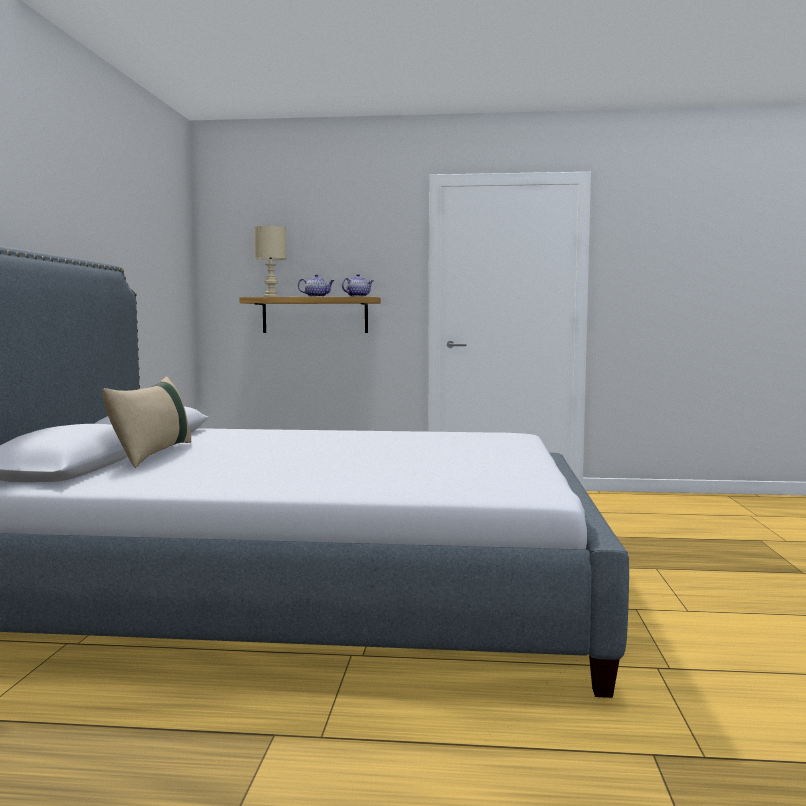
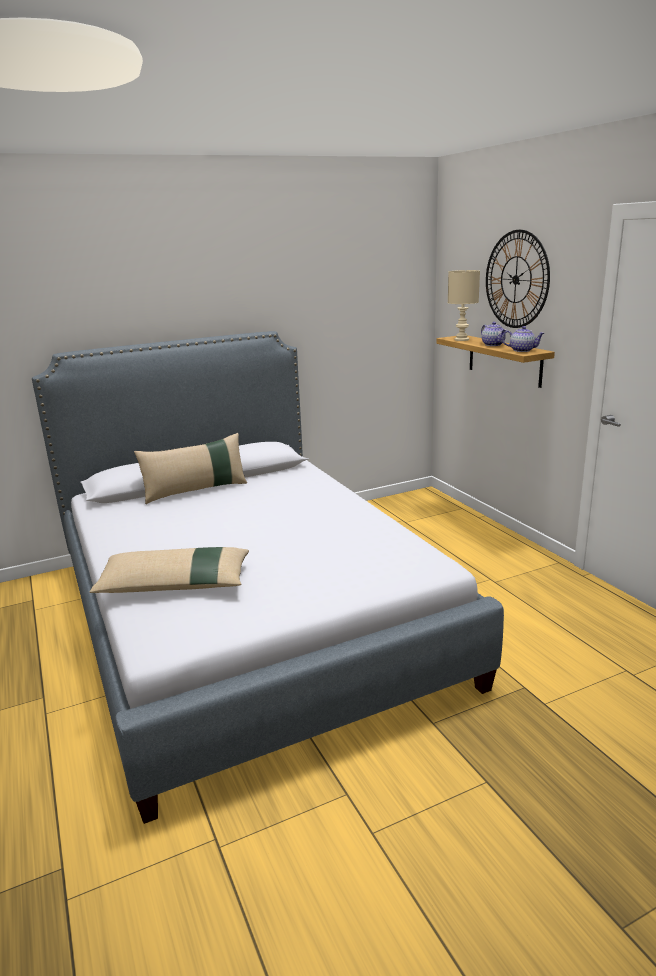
camera: 60 degrees right, 15 degrees up
(324, 238) = (516, 279): none -> wall clock
(410, 477) = (175, 584): none -> beige pillow

